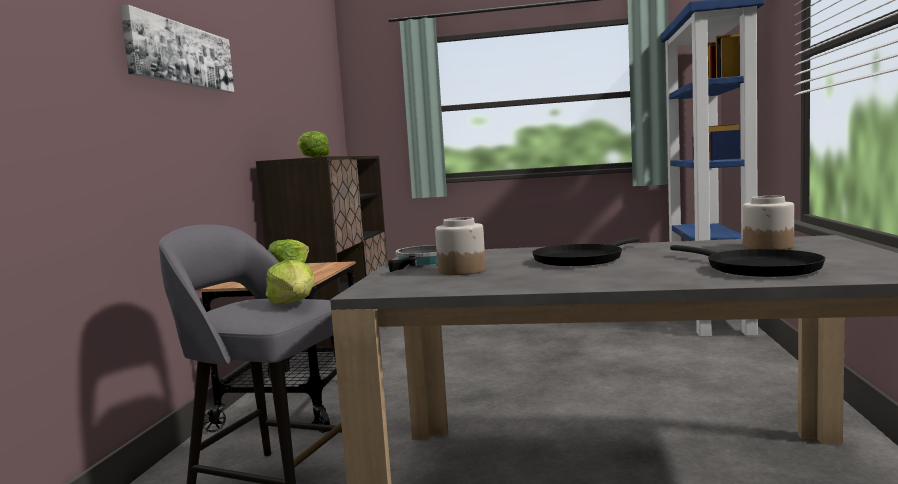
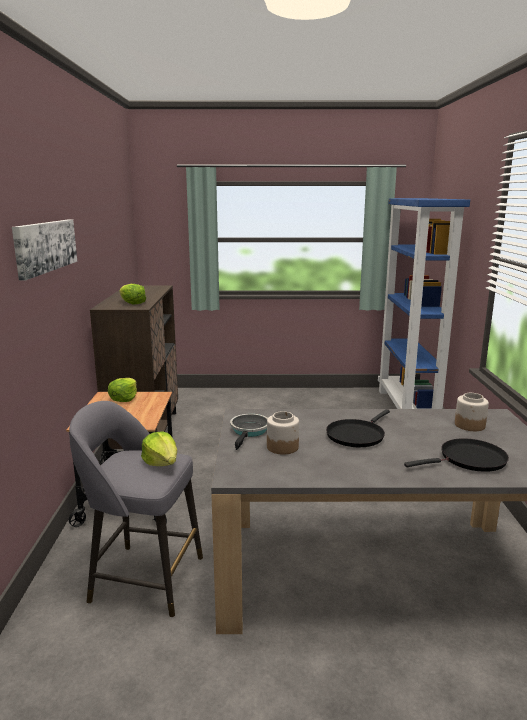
camera: 10 degrees left, 10 degrees up
(756, 268) = (469, 460): black frying pan -> black frying pan turned 75 degrees counterclockwise

